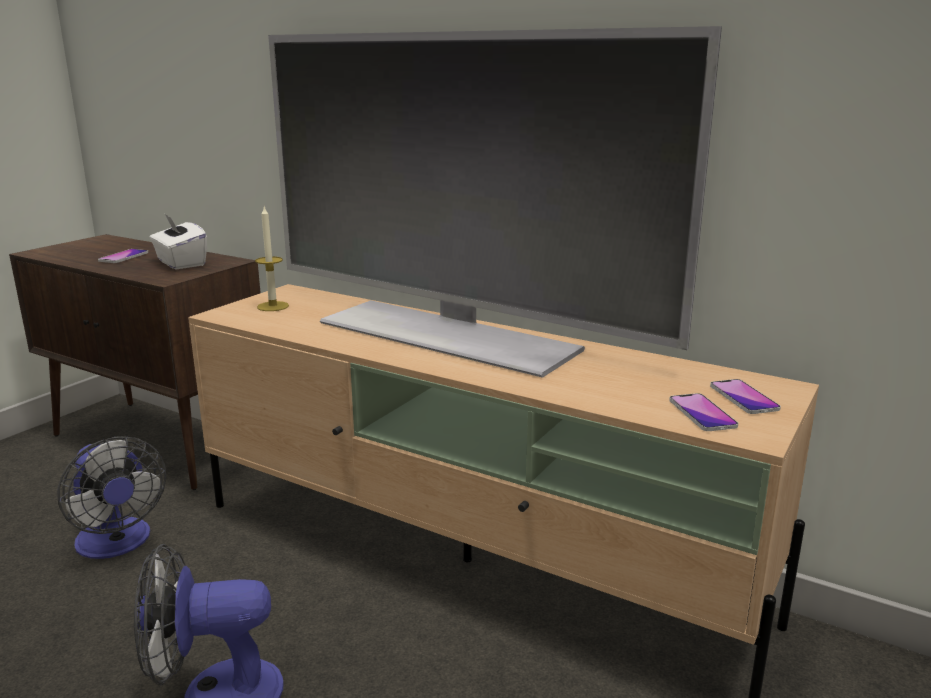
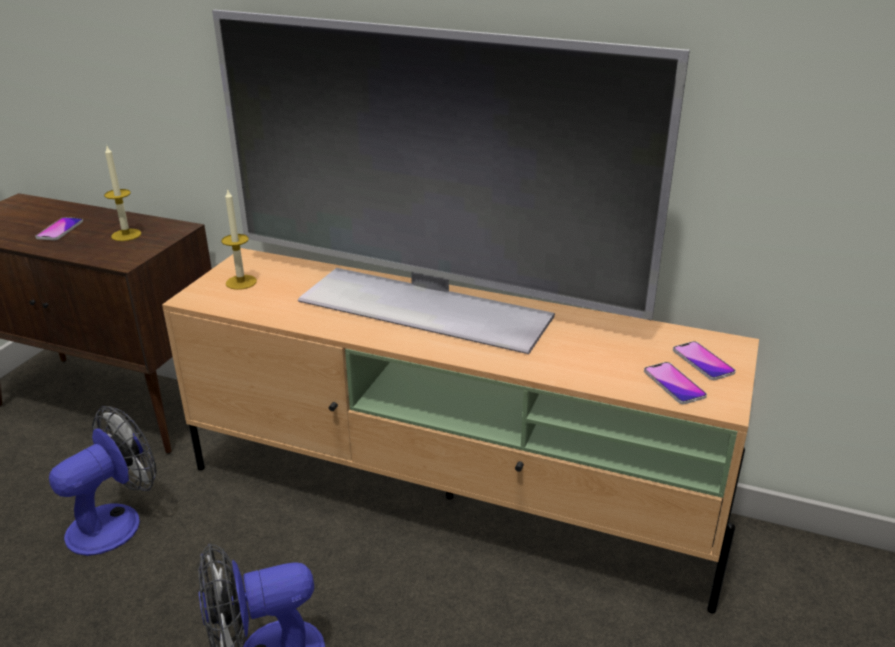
camera: 10 degrees left, 10 degrees up
(117, 544) = (115, 521): fan -> fan turned 90 degrees counterclockwise
(180, 263) = (126, 235): white tissue box -> candle

